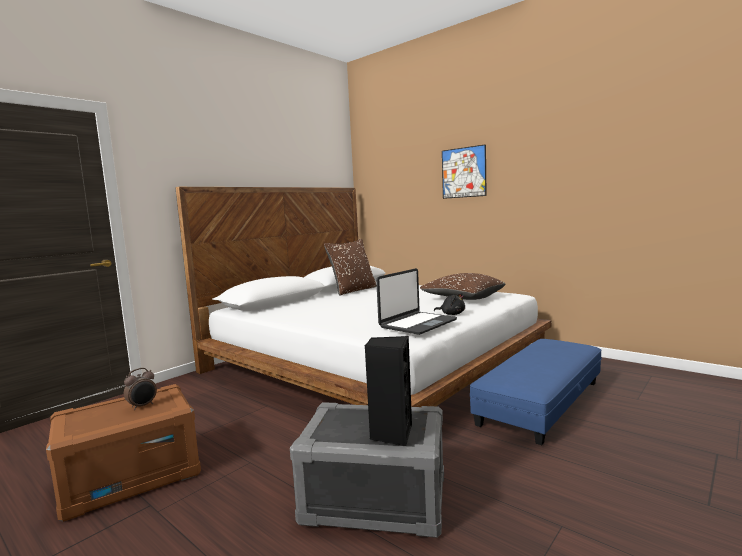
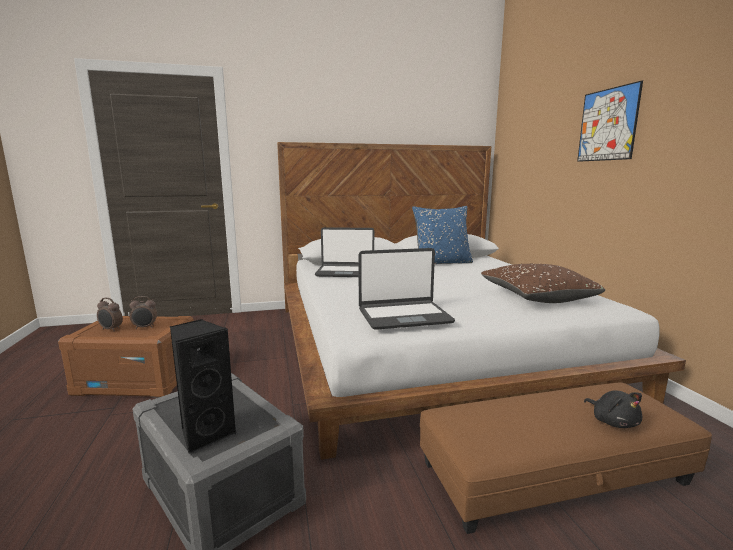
camera: 35 degrees right, 5 degrees up
(100, 420) = (111, 329): none -> alarm clock
(294, 310) = (345, 272): none -> laptop
(353, 290) = (442, 263): brown pillow -> blue pillow
(451, 314) = (476, 314): black plush toy -> black plush toy (613, 421)
(541, 402) = (553, 473): blue ottoman -> brown ottoman

